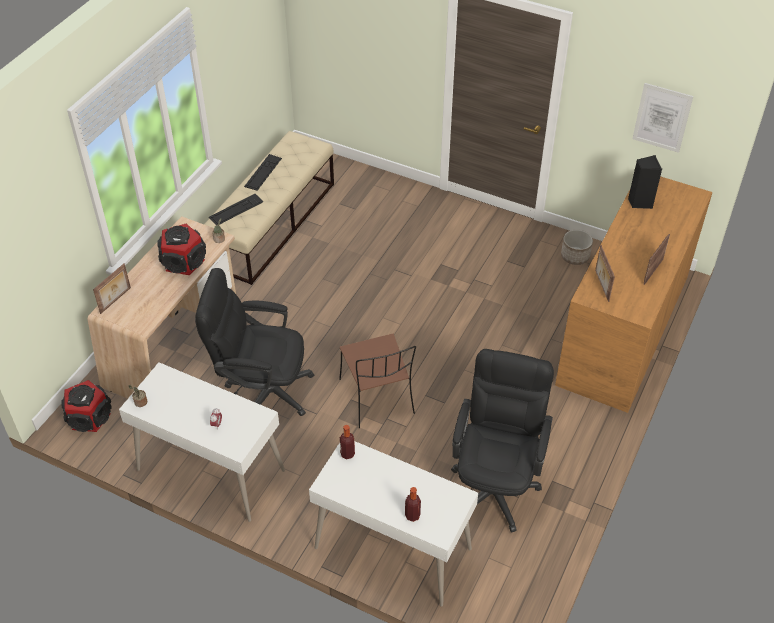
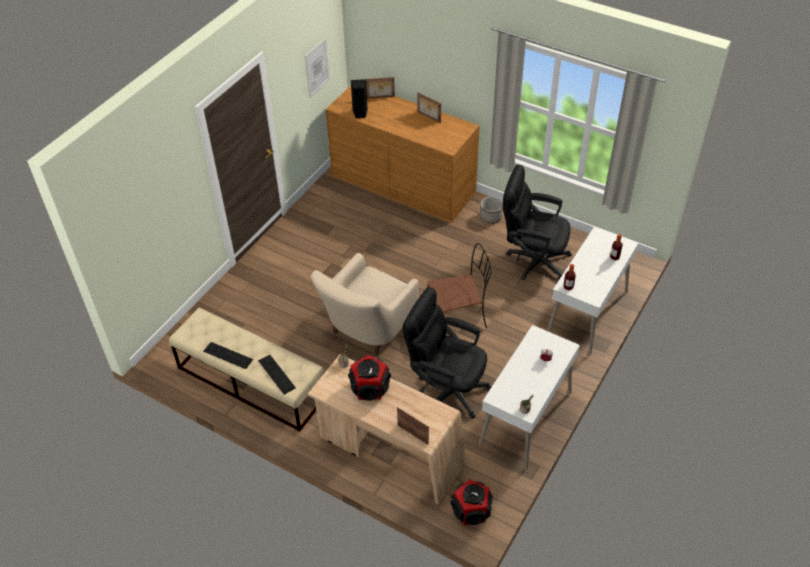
camera: 85 degrees left, 0 degrees up
(261, 389) = (446, 388): black office chair -> black office chair turned 105 degrees clockwise
(352, 311) = (367, 329): none -> beige armchair
(575, 256) = (327, 198): planter -> planter (490, 217)
(601, 286) = (440, 140): picture frame -> picture frame (380, 97)

